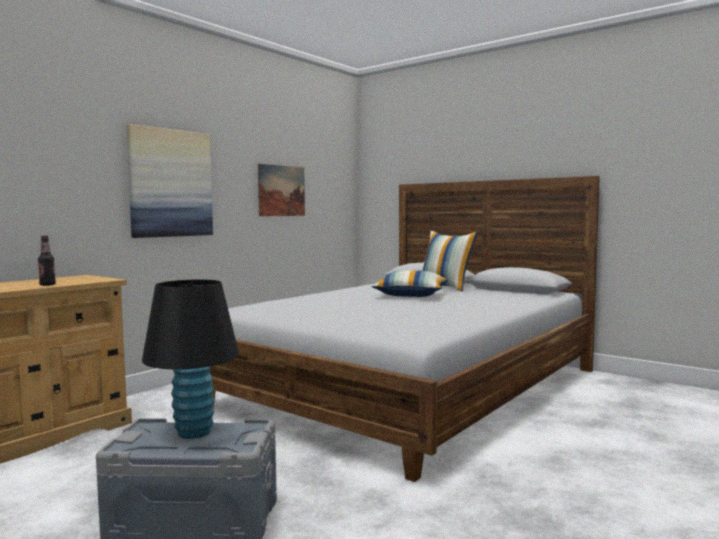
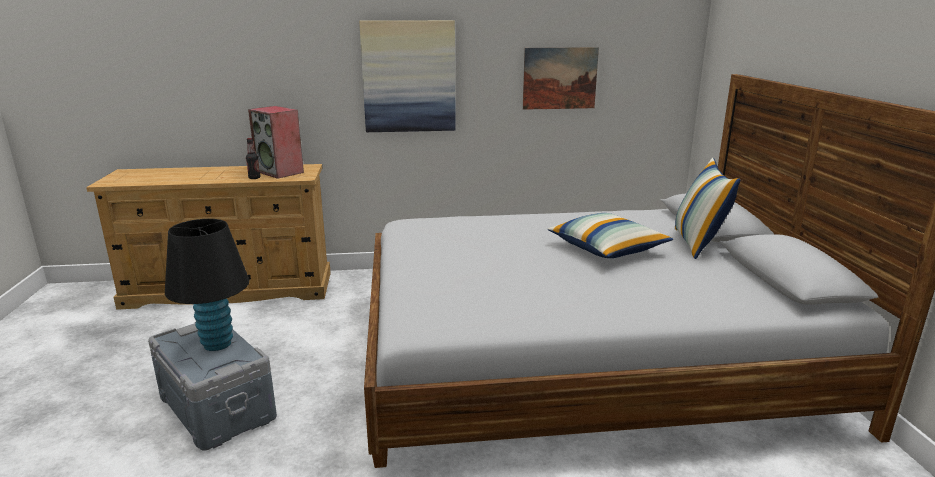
camera: 45 degrees right, 15 degrees up
(63, 280) = (280, 172): none -> speaker

